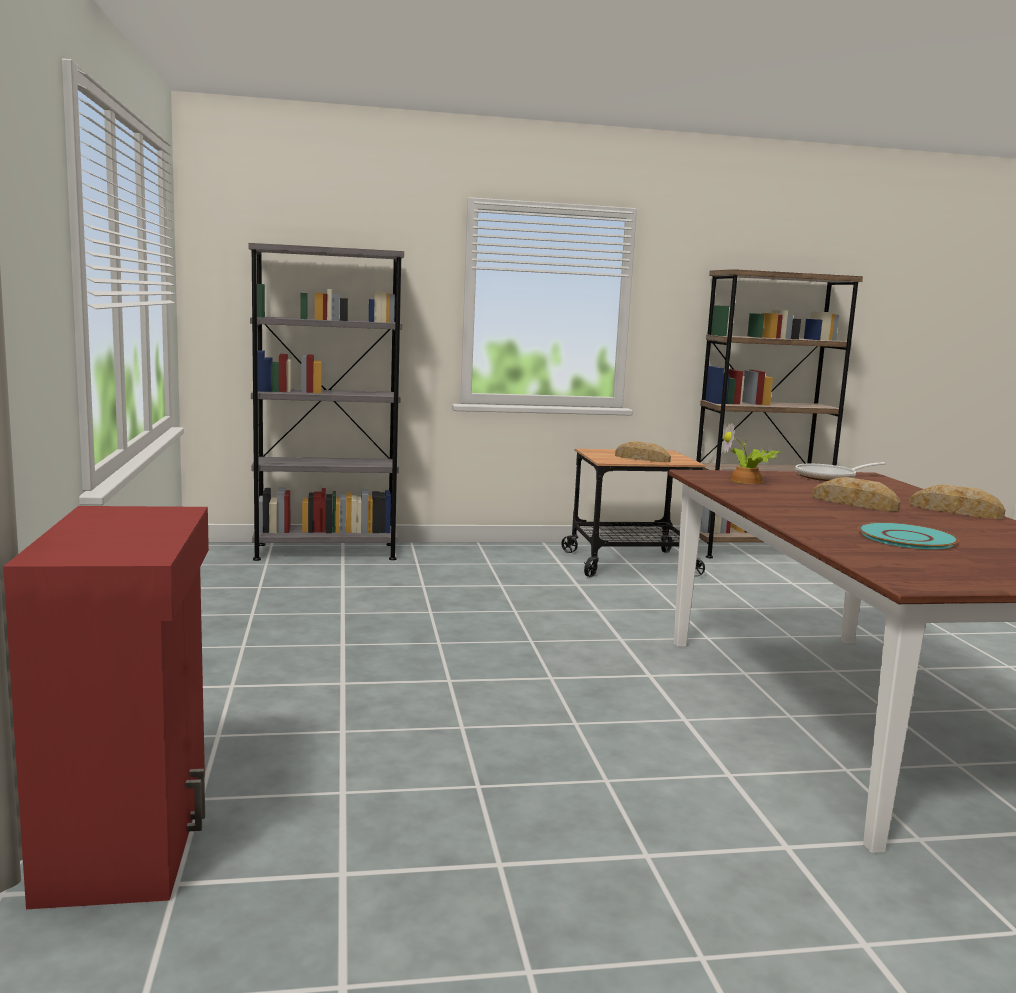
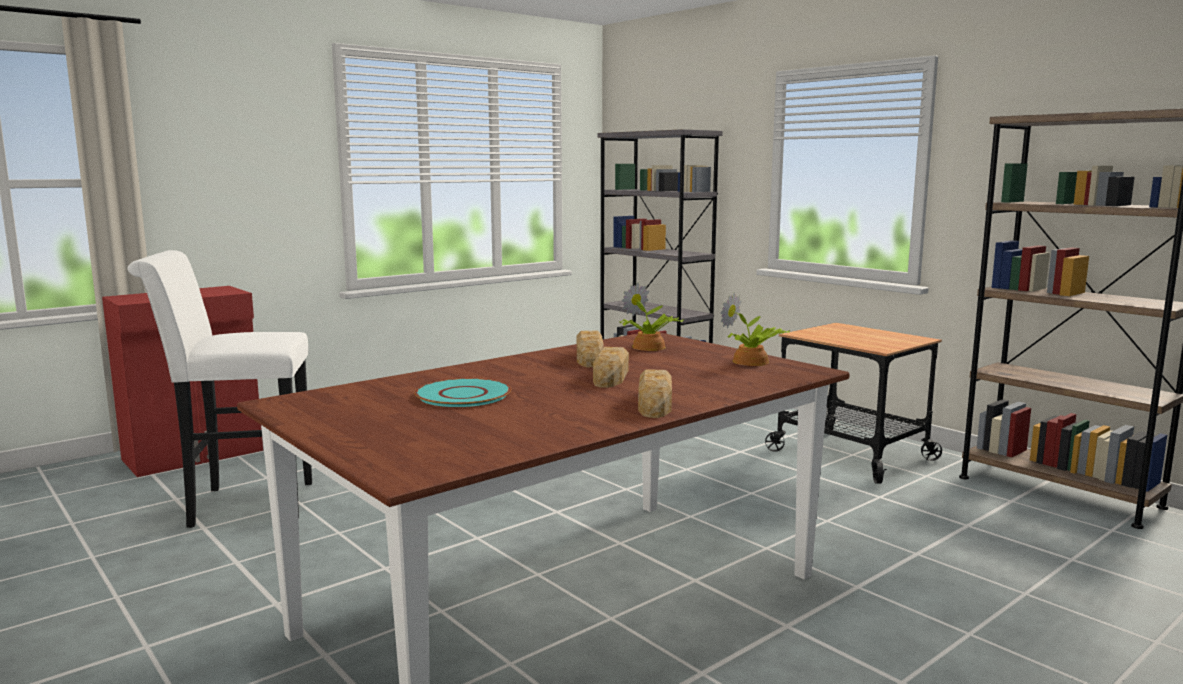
camera: 60 degrees right, 0 degrees up
(437, 825) = (242, 505): none -> white stool
(642, 458) = (849, 338): bread -> bread (589, 357)
(830, 477) = (751, 362): frying pan -> potted plant

